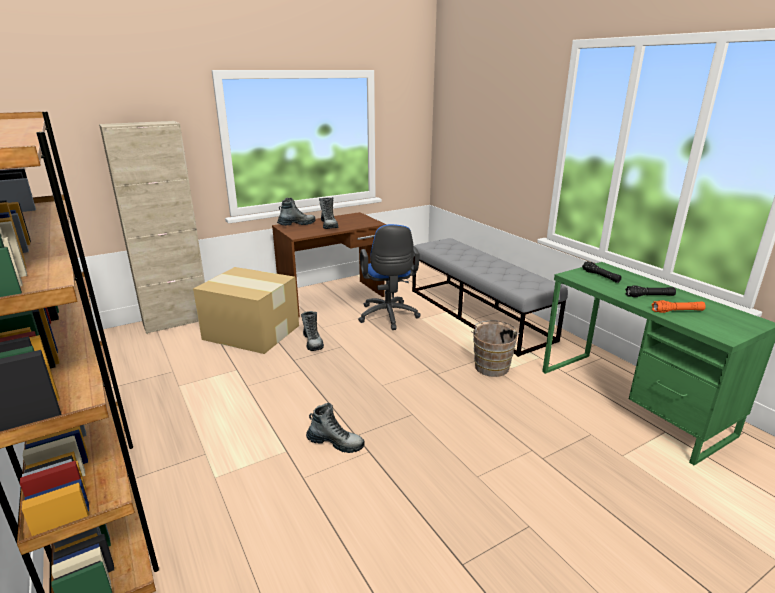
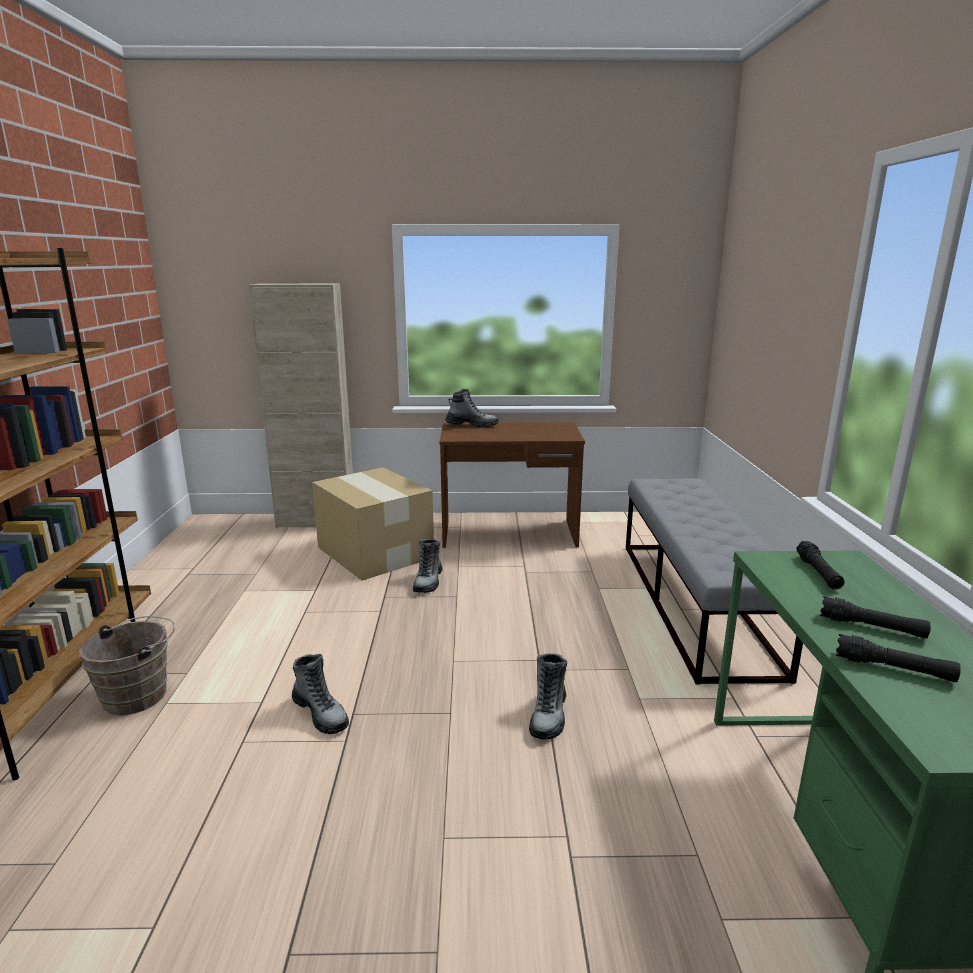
camera: 30 degrees right, 5 degrees down
(329, 225) = (508, 432): boot -> boot (549, 715)
(388, 317) = (555, 575): blue office chair -> none
(491, 366) = (636, 684): brown bucket -> brown bucket (140, 694)
(677, 311) = (893, 668): orange flashlight -> black flashlight

